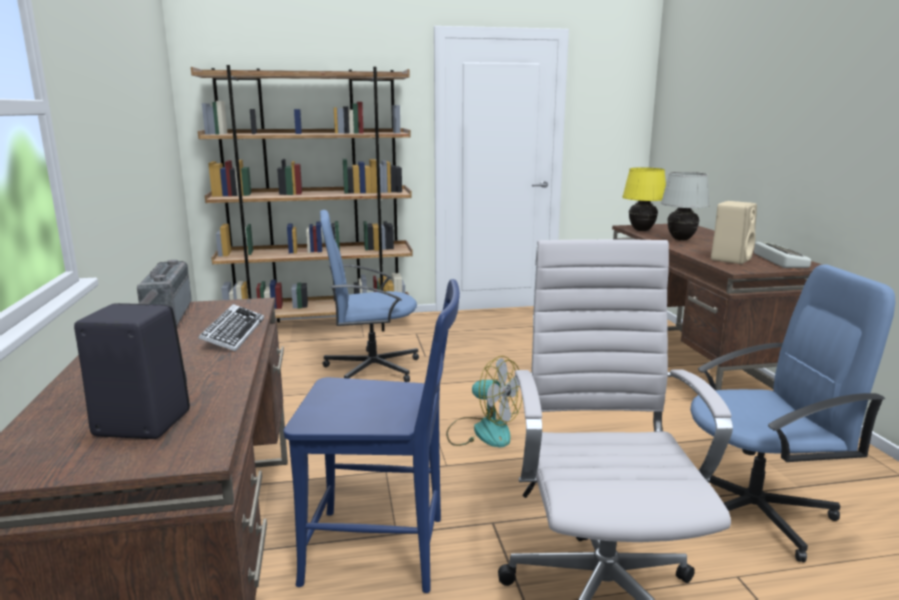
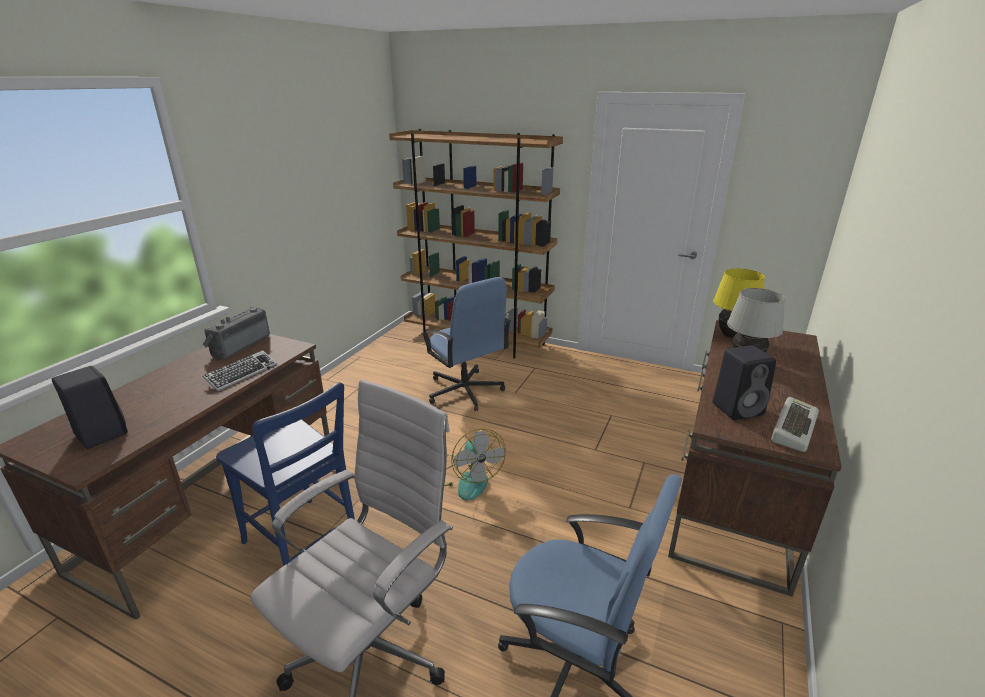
camera: 35 degrees right, 10 degrees up
(371, 368) = (465, 391): blue office chair -> blue office chair turned 150 degrees counterclockwise
(731, 259) = (738, 408): beige speaker -> black speaker

